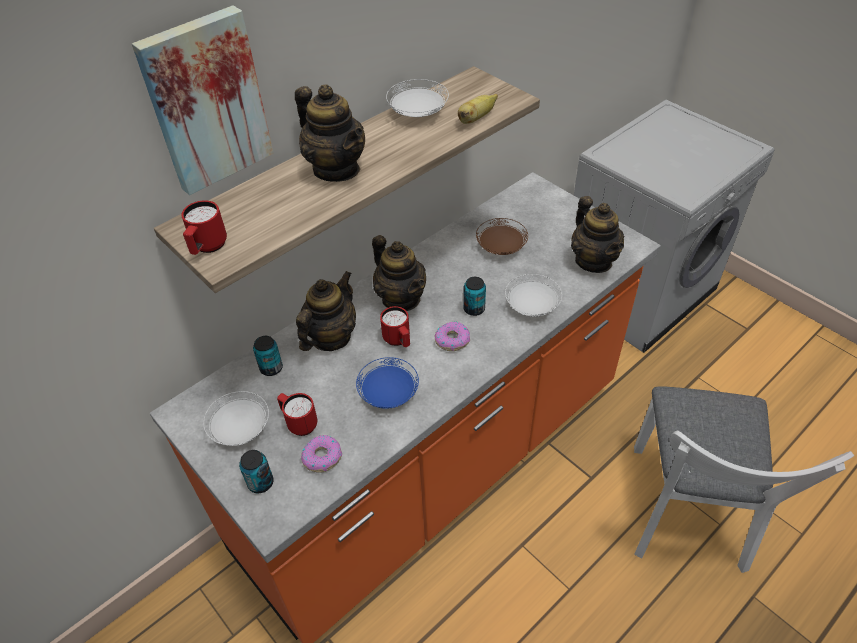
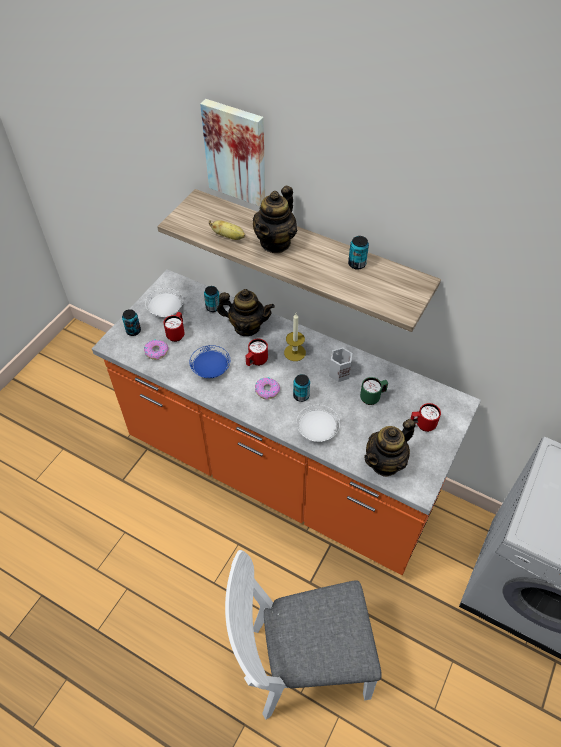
camera: 70 degrees right, 5 degrees up
(208, 248) = (184, 214): red mug -> red mug (422, 425)
(401, 298) = (294, 352): teapot -> candle
(418, 114) = (357, 264): white plate -> can
(451, 266) = (338, 372): none -> white mug
(476, 119) = (365, 295): banana -> banana (229, 237)
(500, 248) = (372, 397): brown plate -> green mug

